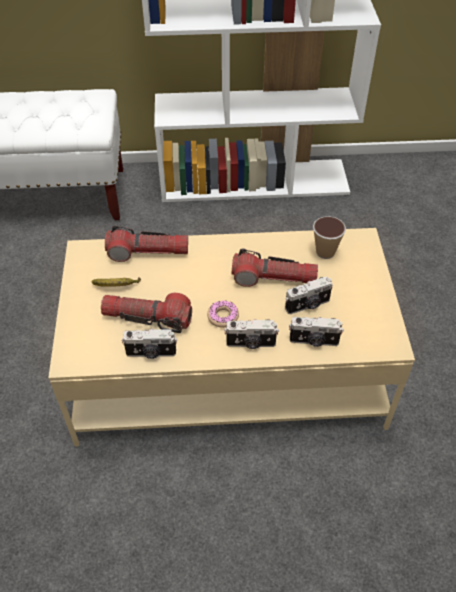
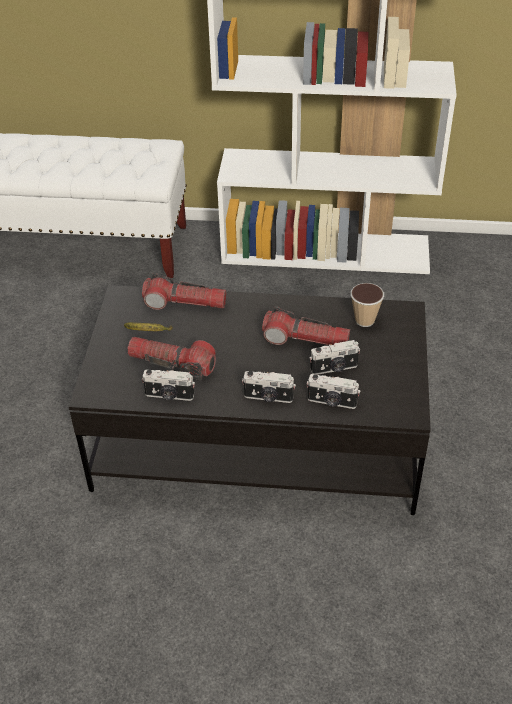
camera: 10 degrees right, 5 degrees down
(223, 316) = (246, 370): donut -> none
(228, 369) = (258, 438): beige coffee table -> black coffee table

